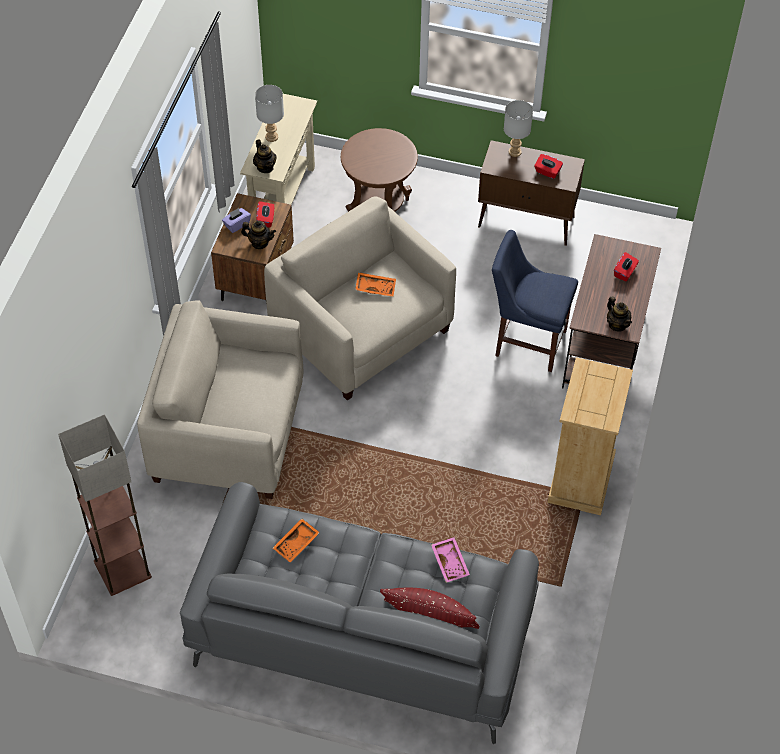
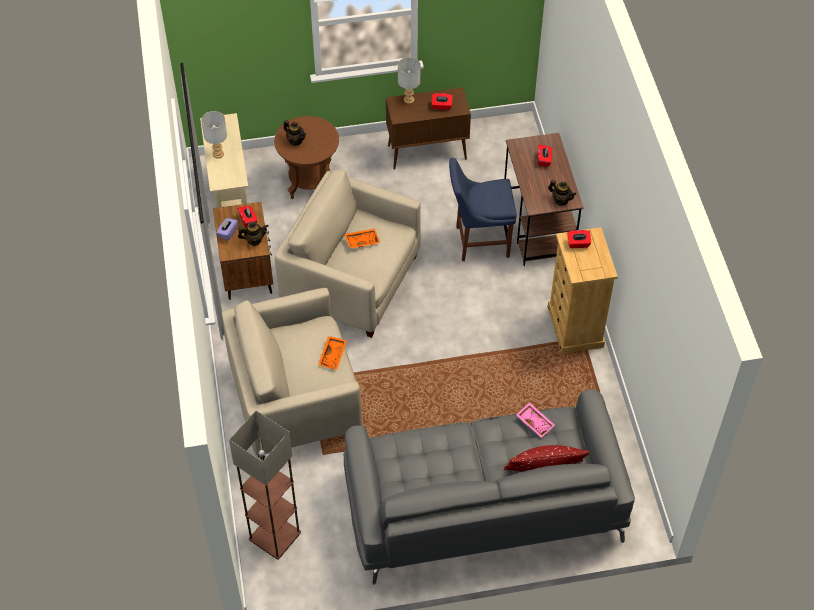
camera: 25 degrees left, 0 degrees up
(265, 167) = (227, 179): teapot -> teapot (295, 140)
(297, 544) = (415, 456): orange tray -> orange tray (333, 355)
(594, 378) = (578, 244): none -> red tissue box

